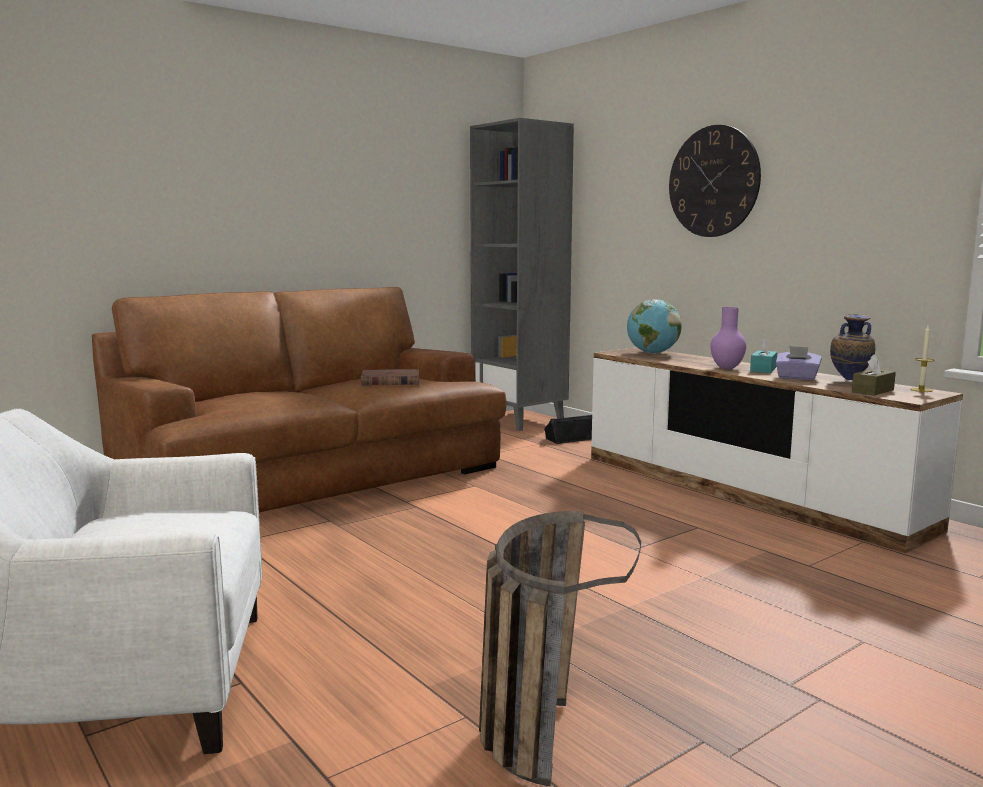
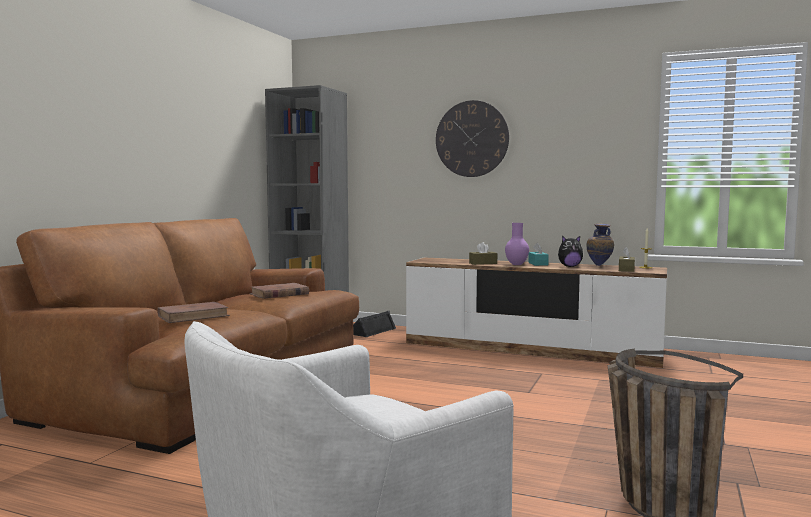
camera: 30 degrees left, 5 degrees down
(248, 398) = (193, 316): none -> brown book
(652, 353) = (445, 260): globe -> none
(686, 362) = (483, 263): none -> brown tissue box
(797, 378) = (569, 266): purple tissue box -> plush toy

